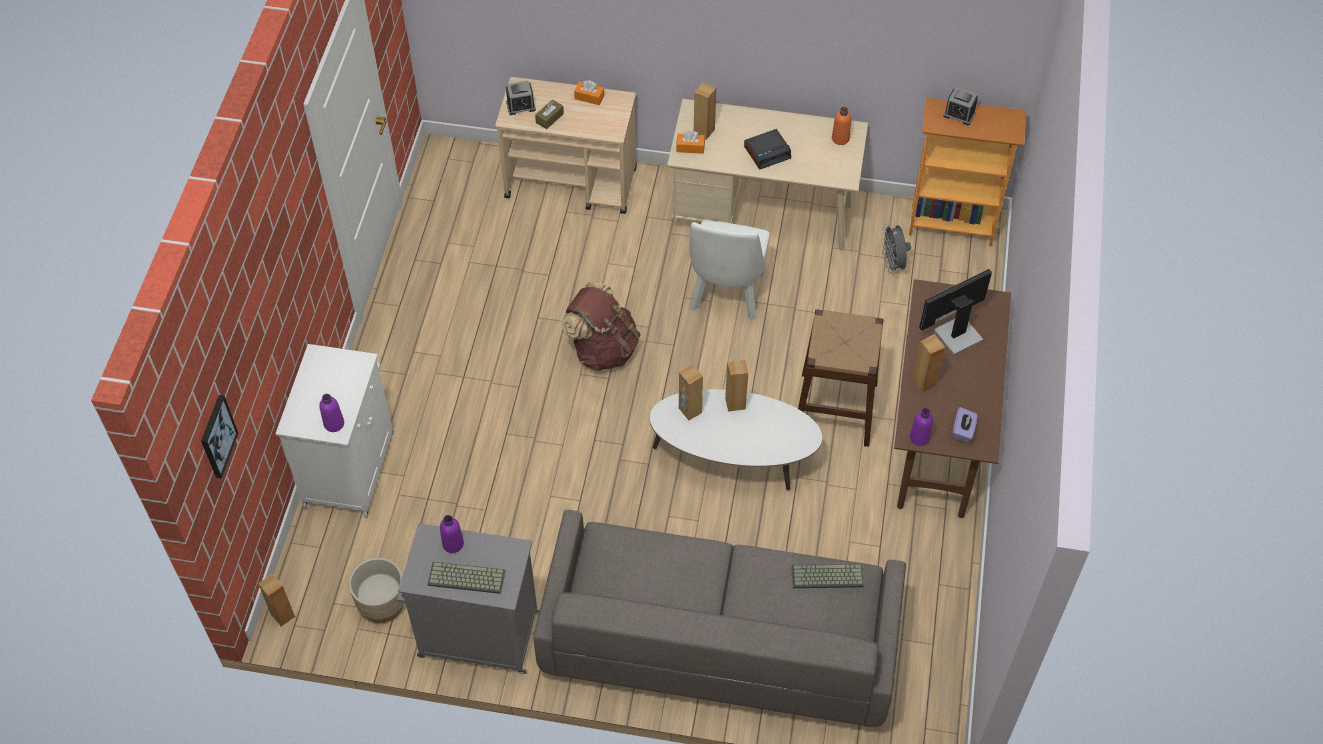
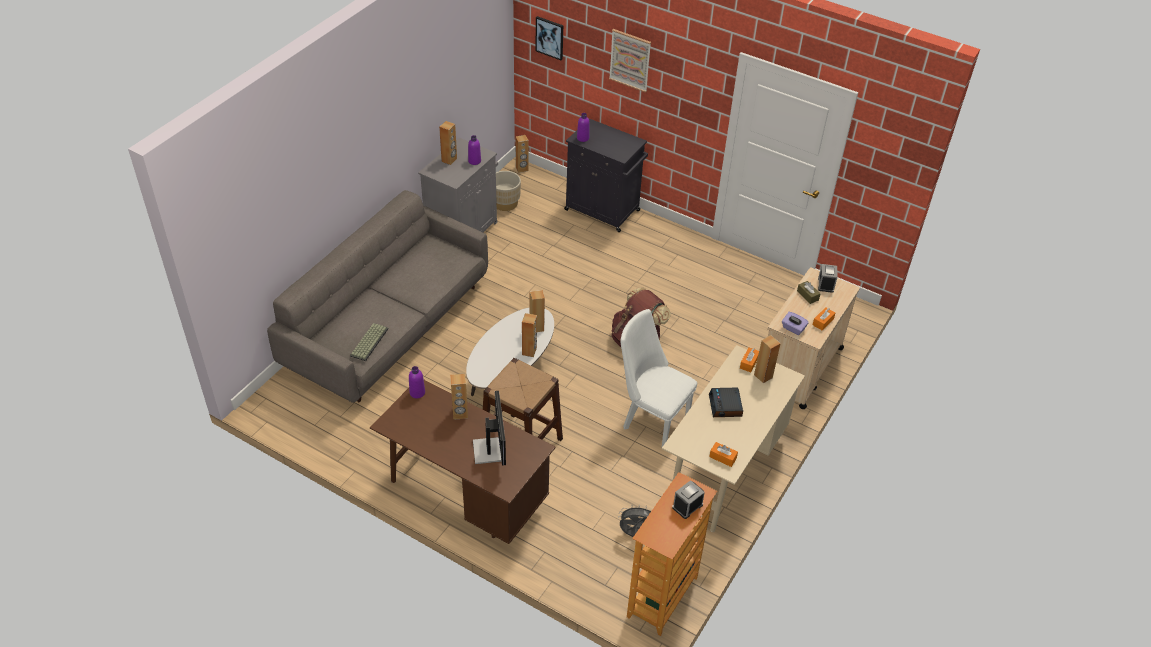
camera: 110 degrees right, 10 degrees down
(265, 298) = (630, 60): none -> picture
(350, 467) = (603, 211): white cabinet -> black cabinet
(465, 579) = (449, 160): keyboard -> brown speaker
(840, 138) = (722, 457): orange bottle -> orange tissue box
(963, 431) = (407, 418): purple tissue box -> purple tissue box (793, 328)

